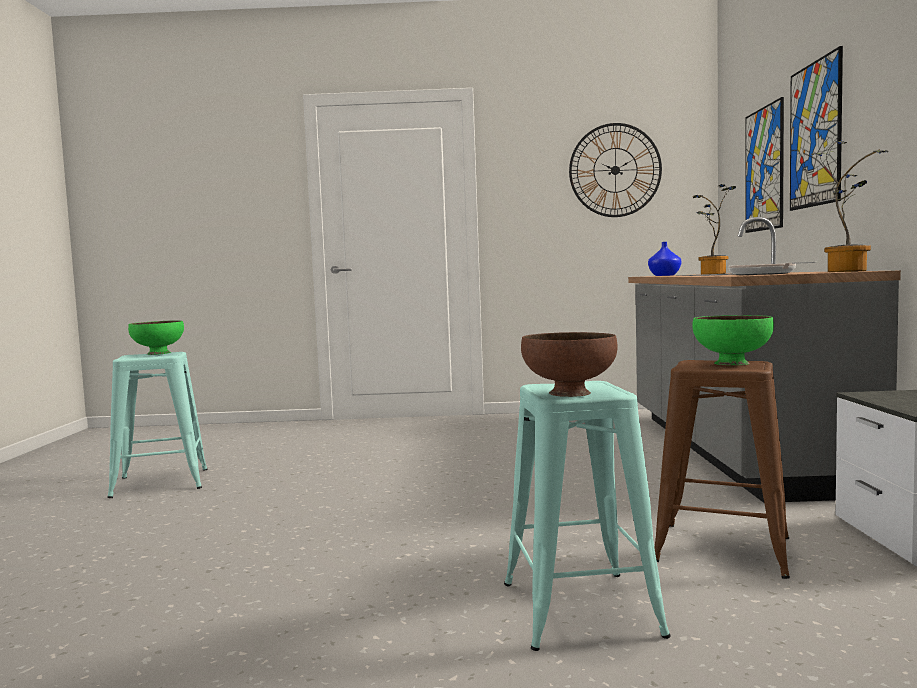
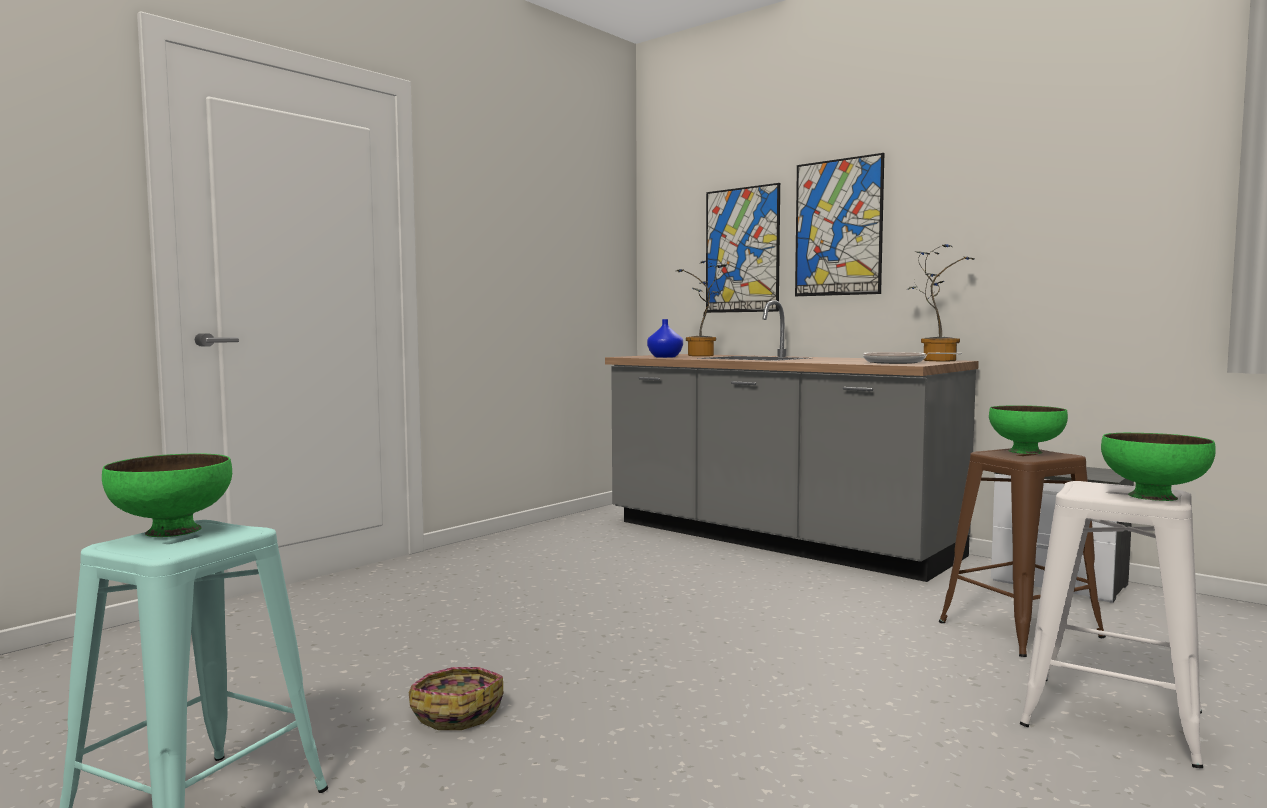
camera: 50 degrees left, 0 degrees up
(298, 480) = (457, 712): none -> basket
(569, 393) = (1153, 497): brown bowl -> green bowl
(580, 608) = (1112, 719): turquoise stool -> white stool
(615, 170) = (557, 226): wall clock -> none

